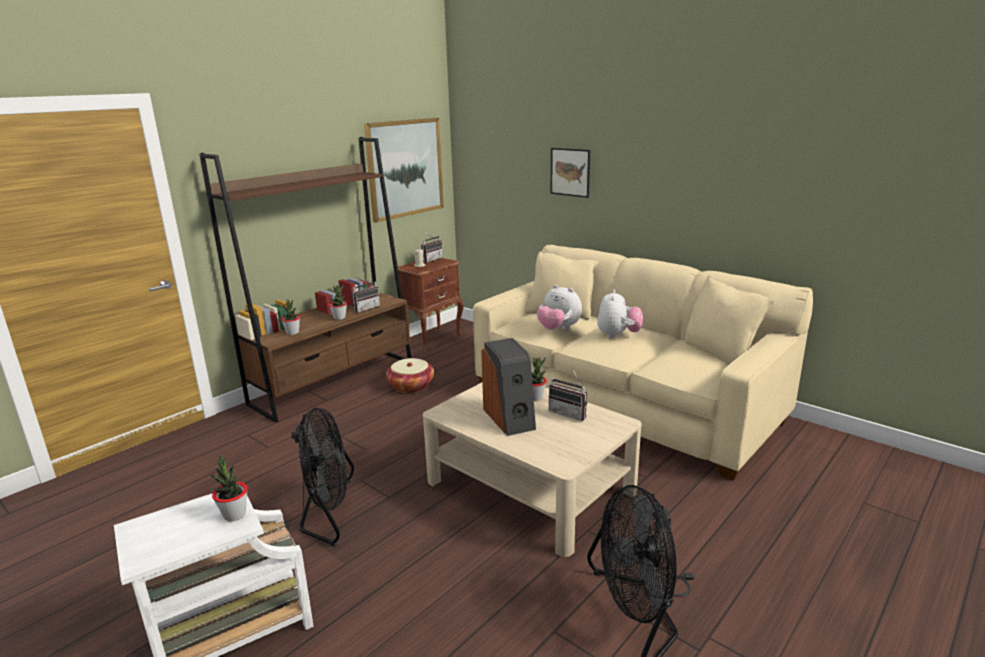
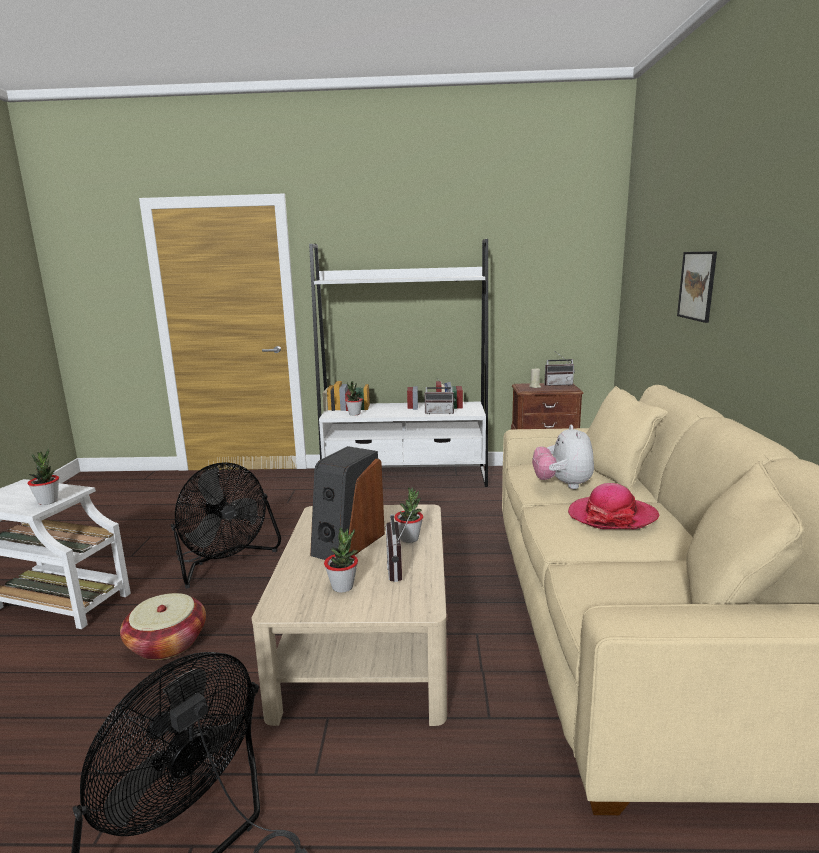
camera: 50 degrees right, 5 degrees down
(335, 382) = (405, 478): brown bookcase -> white bookcase
(339, 318) = (406, 413): potted plant -> potted plant (343, 587)
(405, 168) = (546, 278): picture -> none
(411, 386) = (450, 504): basket -> basket (167, 643)
(618, 335) = (612, 516): plush toy -> hat

